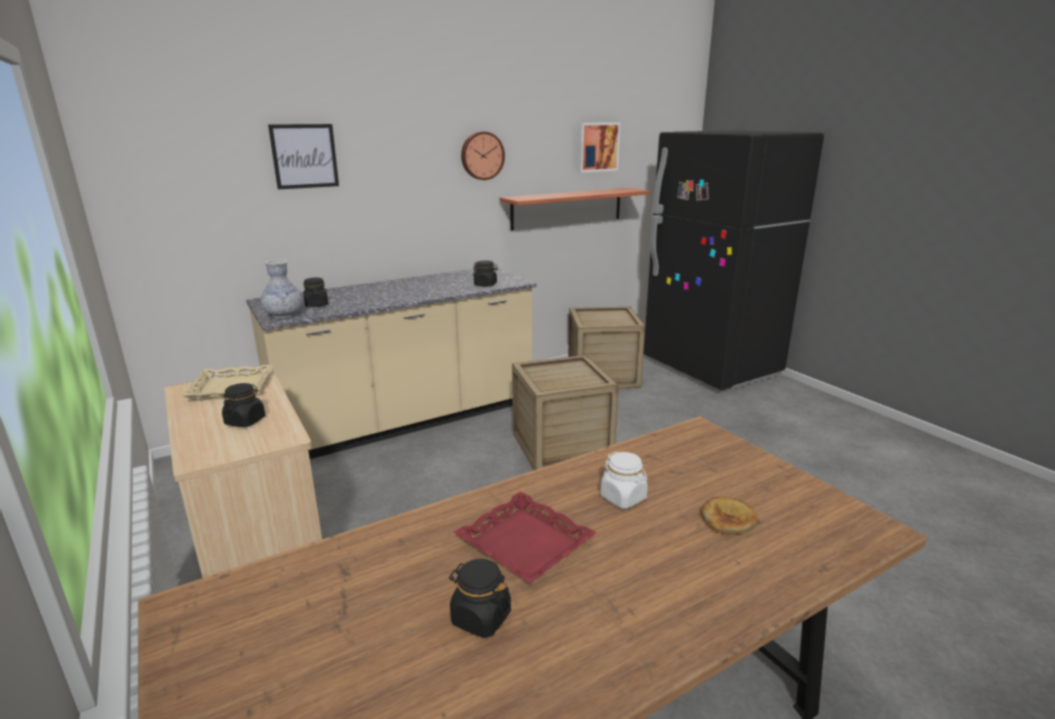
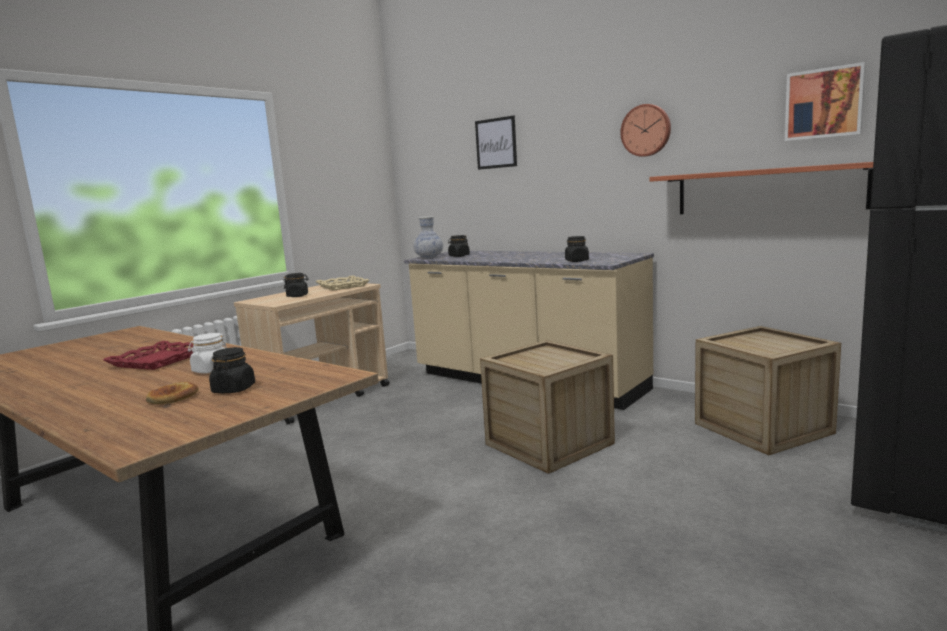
camera: 70 degrees right, 10 degrees down
(480, 618) = (90, 365): black jar -> black jar (234, 389)

